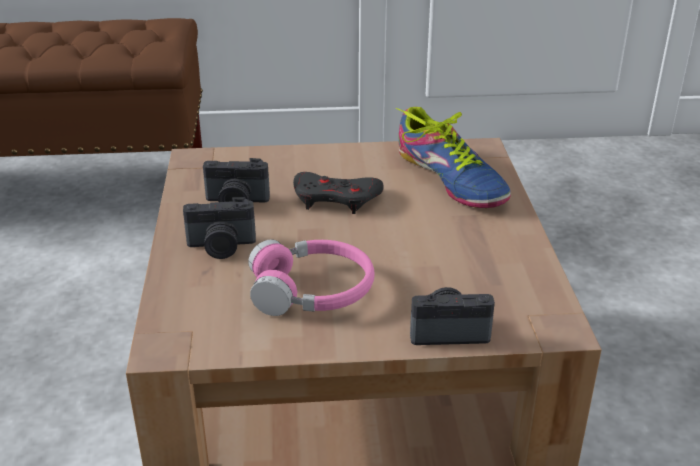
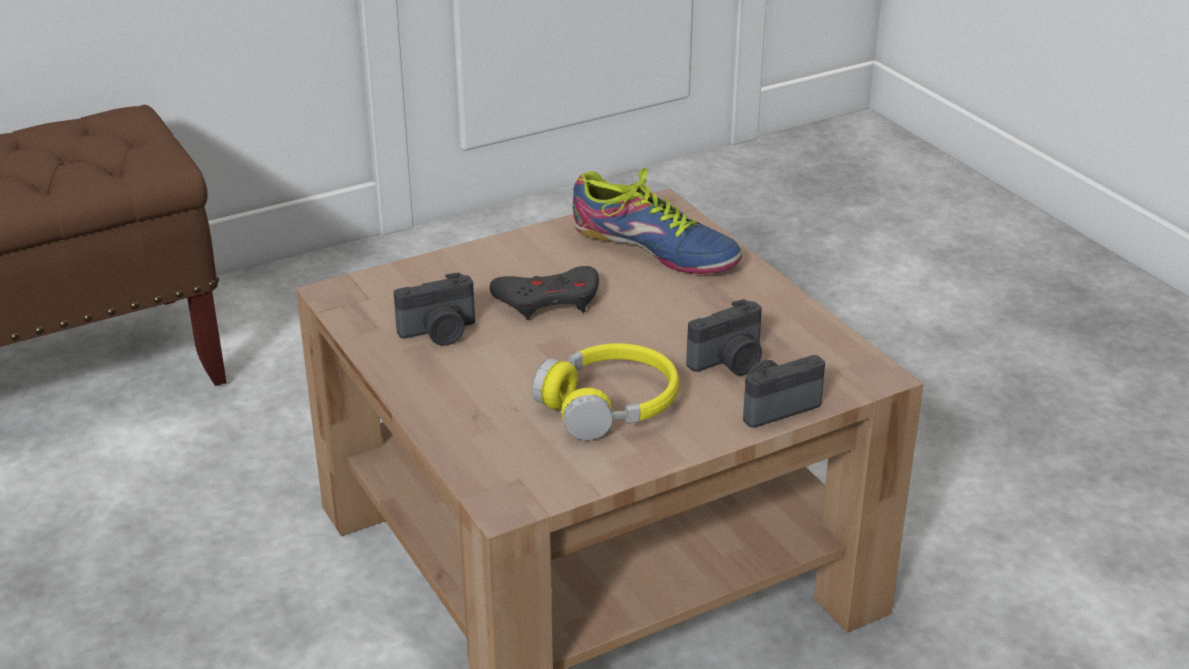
camera: 25 degrees left, 0 degrees up
(221, 247) = (468, 385): camera -> camera (730, 363)
(312, 291) = (609, 405): pink headphones -> yellow headphones

